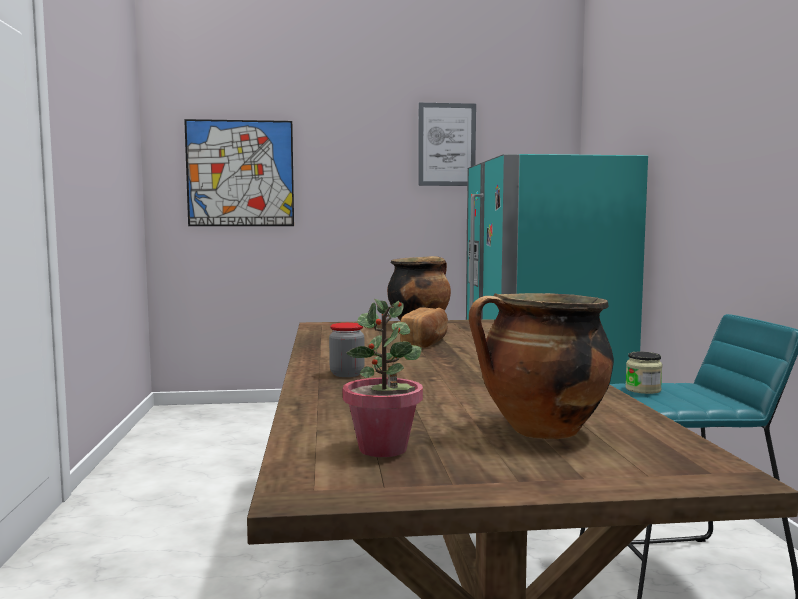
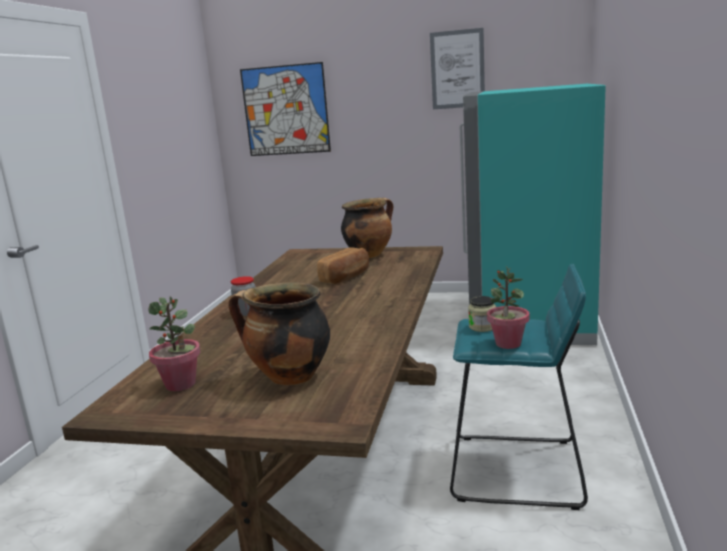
camera: 20 degrees right, 10 degrees up
(700, 402) = (508, 344): none -> potted plant

